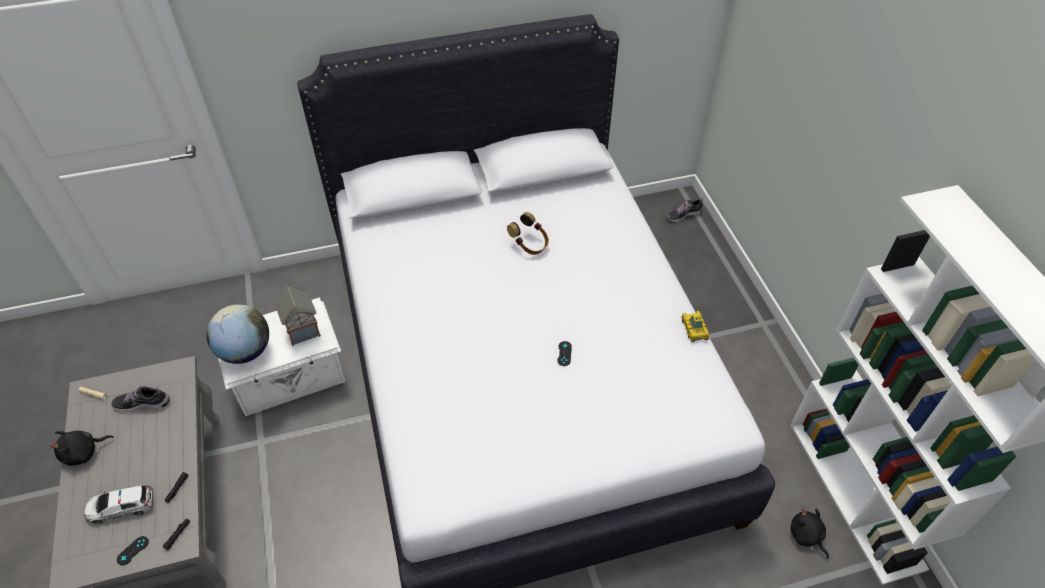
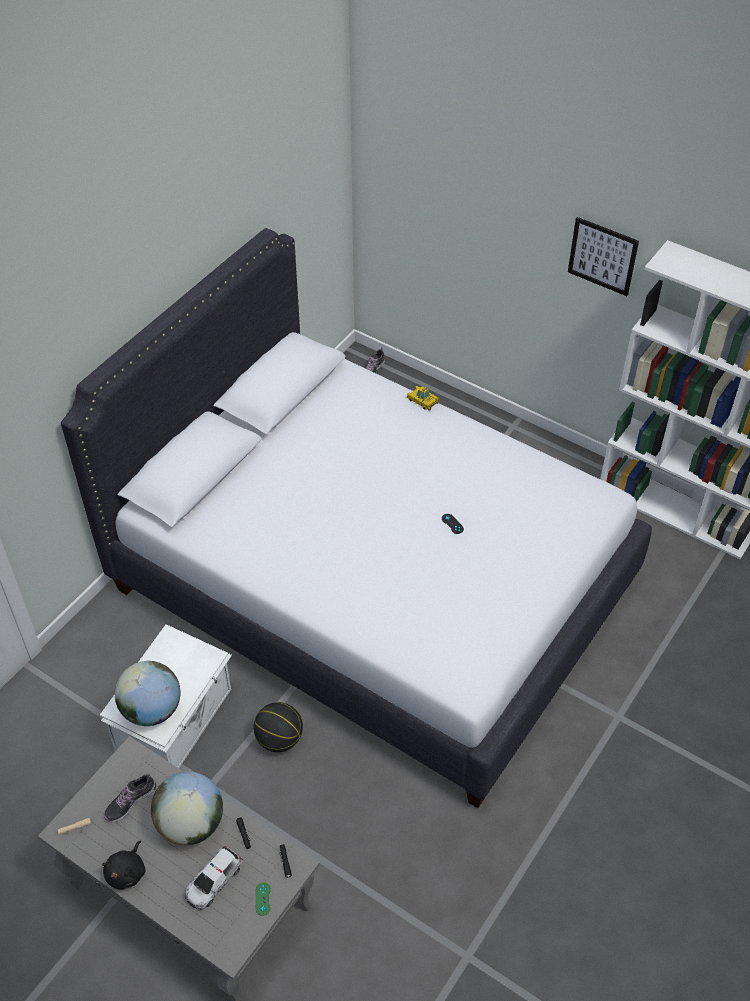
camera: 40 degrees left, 0 degrees up
(133, 550) = (263, 899): black game controller -> green game controller
(156, 451) = (191, 824): none -> globe
(303, 331) = (185, 660): toy house -> none
(337, 443) = (279, 739): none -> basketball
(529, 245) = (339, 459): headphones -> none
(694, 328) = (521, 448): toy car -> toy car (422, 400)
(806, 536) = (672, 560): black plush toy -> none
(891, 180) = (602, 256): none -> picture

